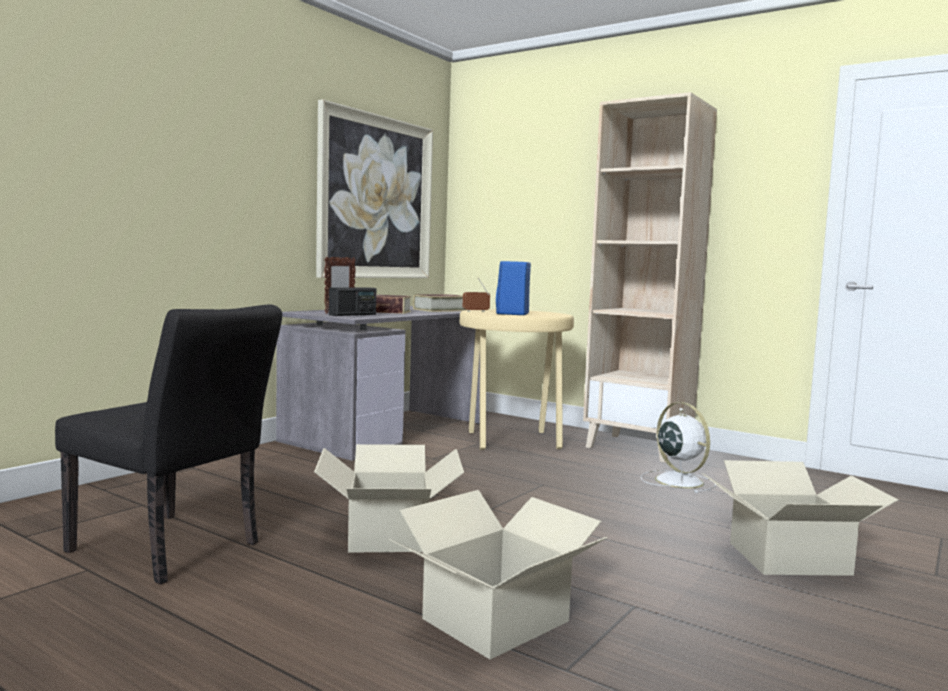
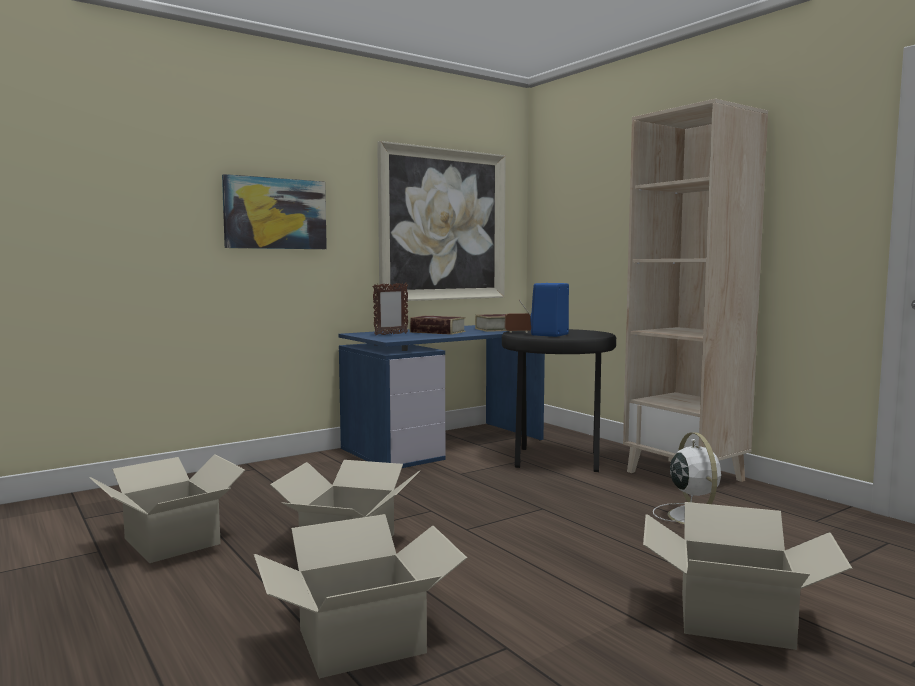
camera: 20 degrees right, 0 degrees up
(173, 550) = (171, 541): black chair -> cardboard box
(215, 170) = (275, 213): none -> picture
(353, 315) = (397, 336): radio -> none
(386, 431) = (444, 443): grey desk -> blue desk
(511, 440) = (555, 459): beige stool -> black stool

